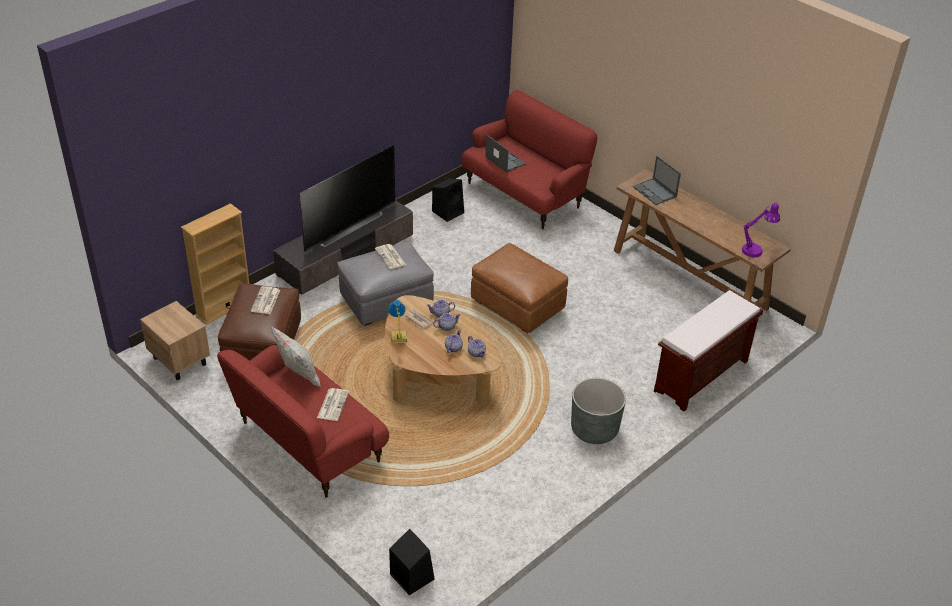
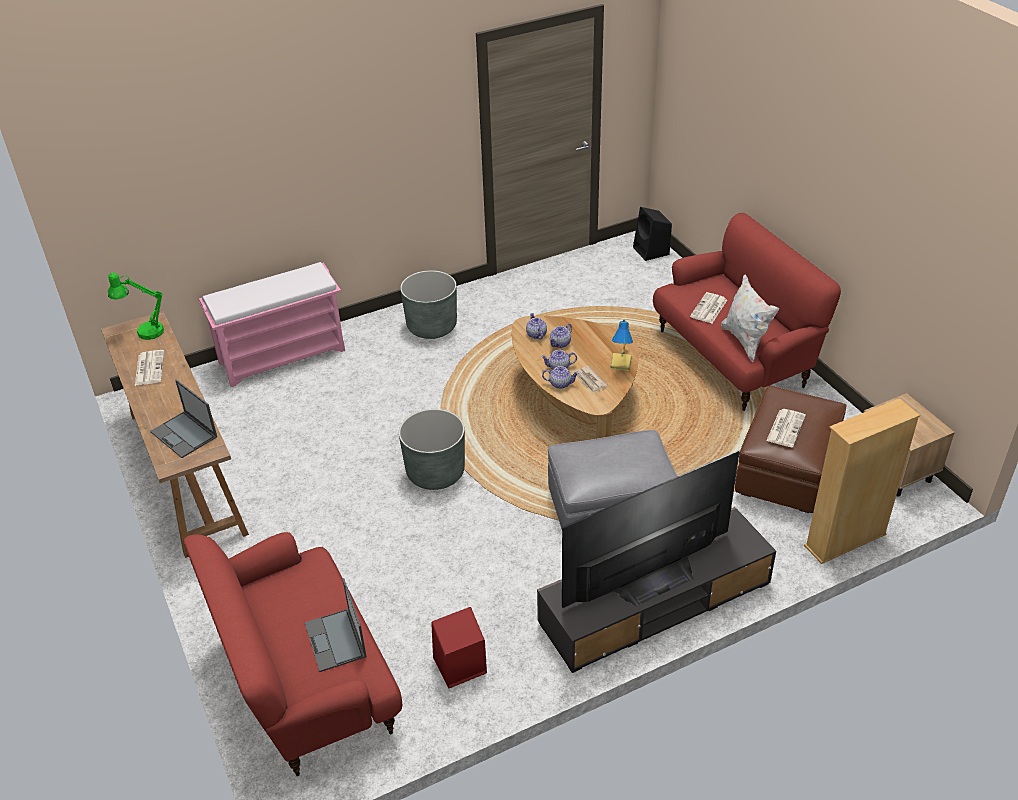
camera: 160 degrees left, 0 degrees up
(391, 257) = (602, 466): newspaper -> newspaper (149, 368)
(448, 211) = (458, 666): black speaker -> red speaker
(517, 306) = (435, 472): brown ottoman -> grey planter
(655, 192) = (184, 435): laptop -> laptop turned 150 degrees clockwise
(701, 377) = (283, 356): brown bench -> pink bench
(755, 250) = (144, 332): purple table lamp -> green table lamp

